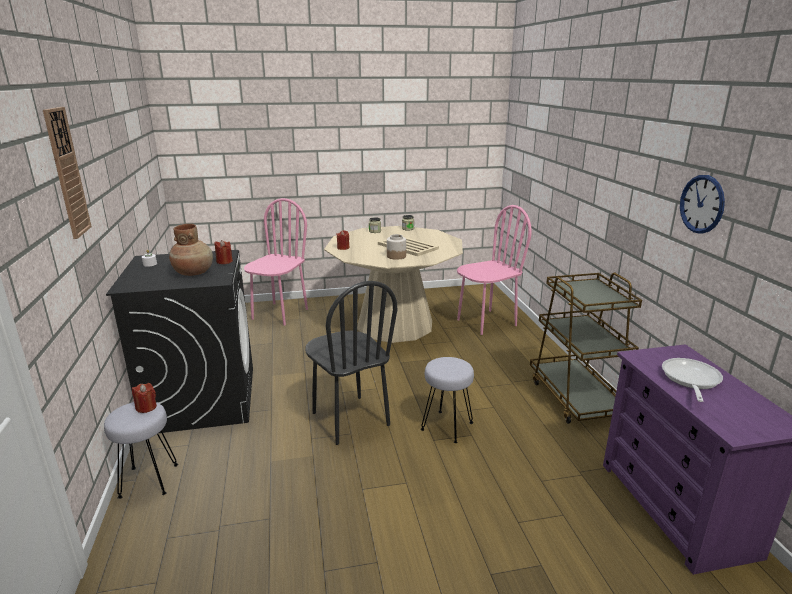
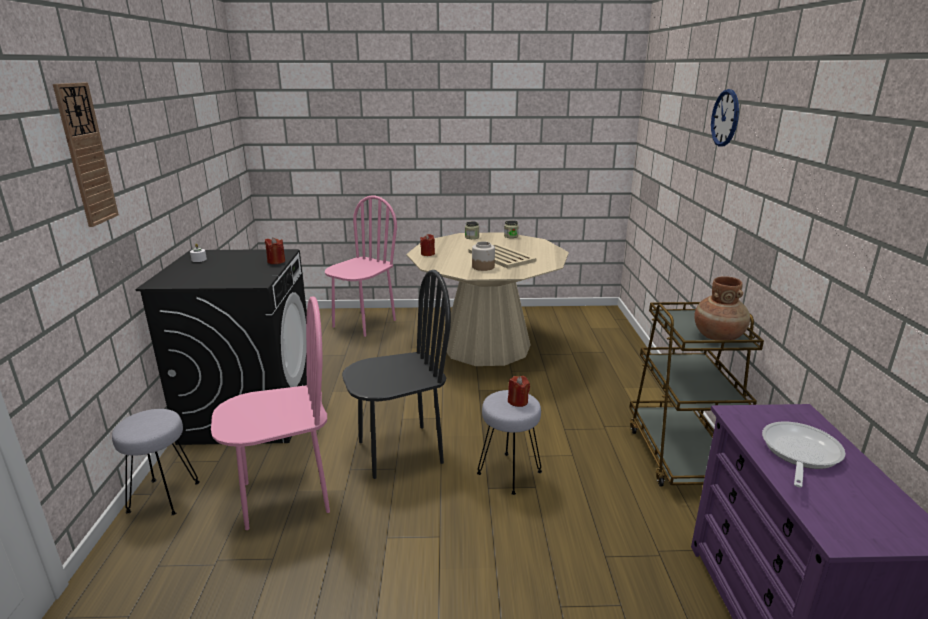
camera: 10 degrees right, 0 degrees up
(146, 407) = (161, 417): red candle -> red candle (518, 401)
(194, 273) = (237, 272): brown vase -> brown vase (718, 336)
(350, 419) = (400, 451): black chair -> black chair turned 90 degrees counterclockwise
(486, 322) = (594, 351): pink chair -> pink chair (286, 496)
(702, 204) = (842, 220): wall clock -> wall clock (725, 118)

